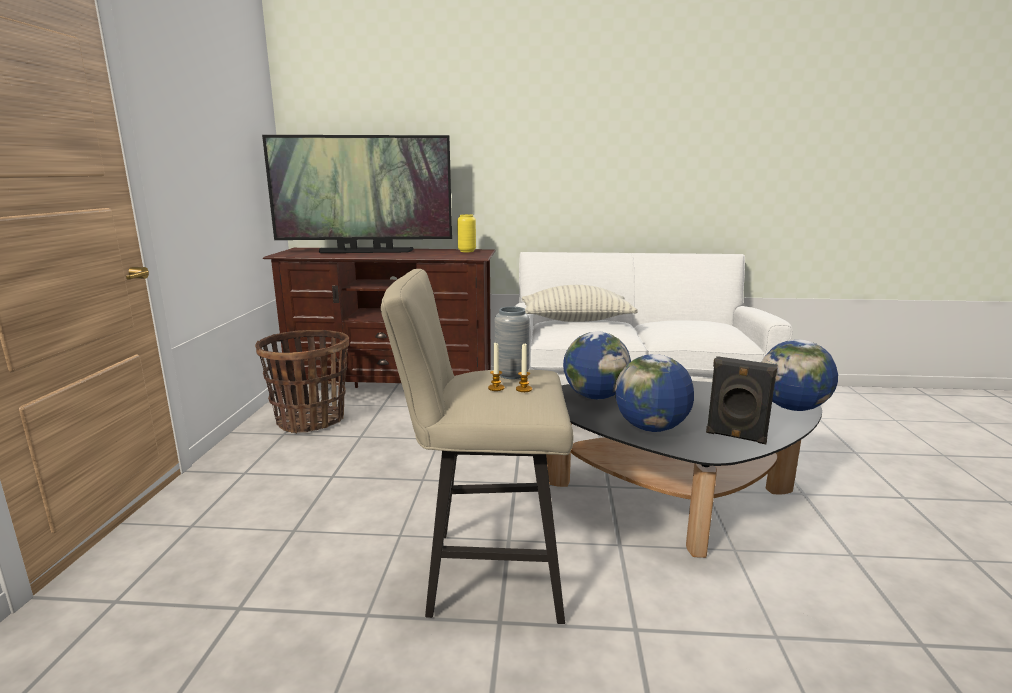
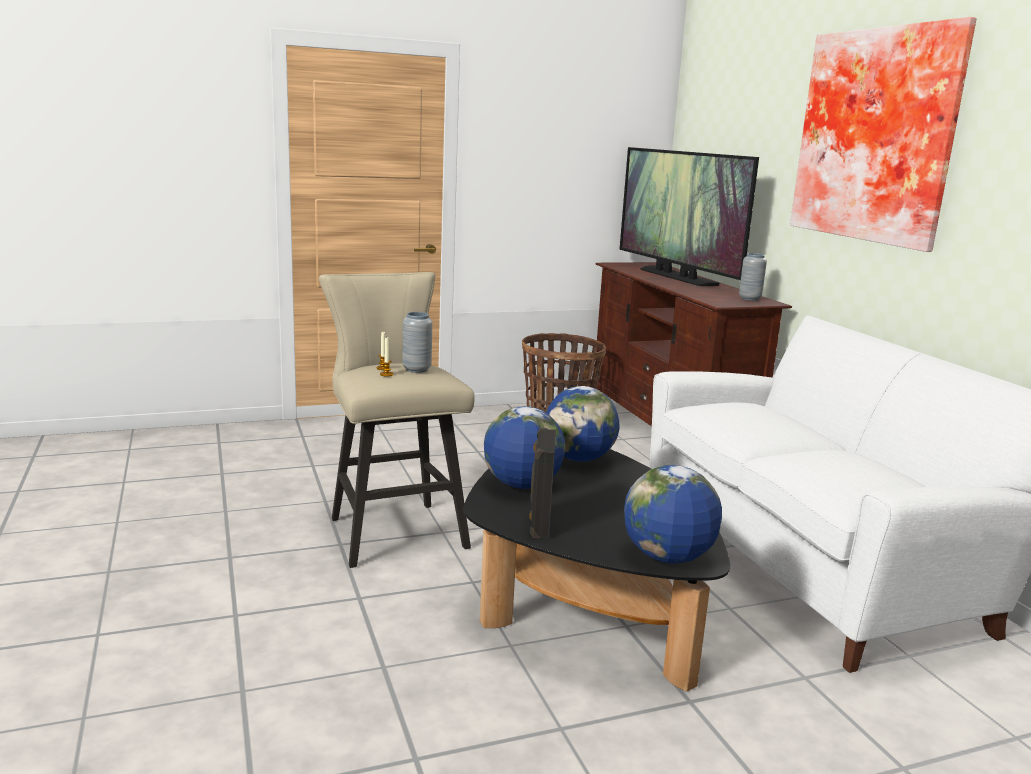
camera: 65 degrees right, 0 degrees up
(467, 251) = (749, 299): yellow vase -> grey vase
(552, 115) = (879, 136): none -> picture
(576, 320) = (761, 410): pillow -> none

